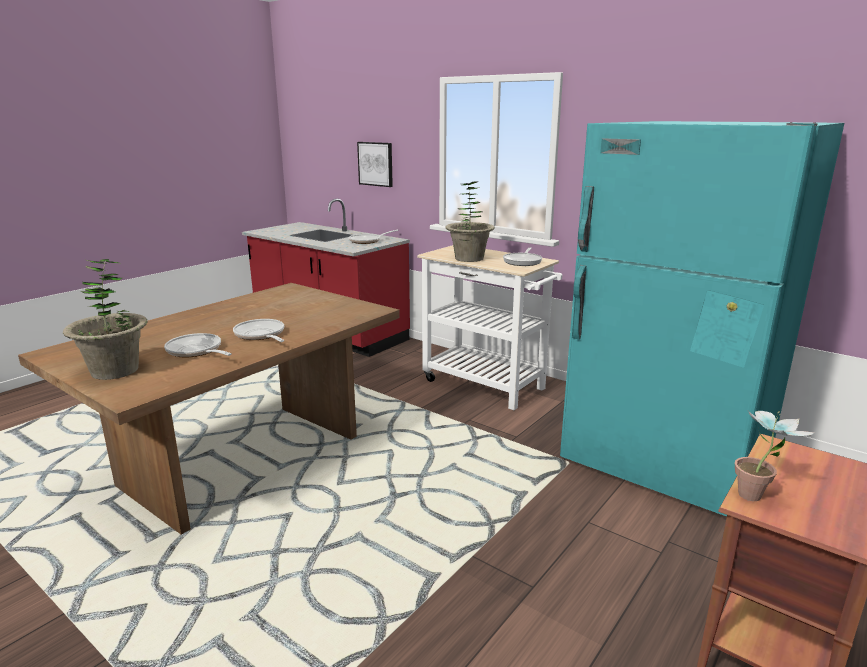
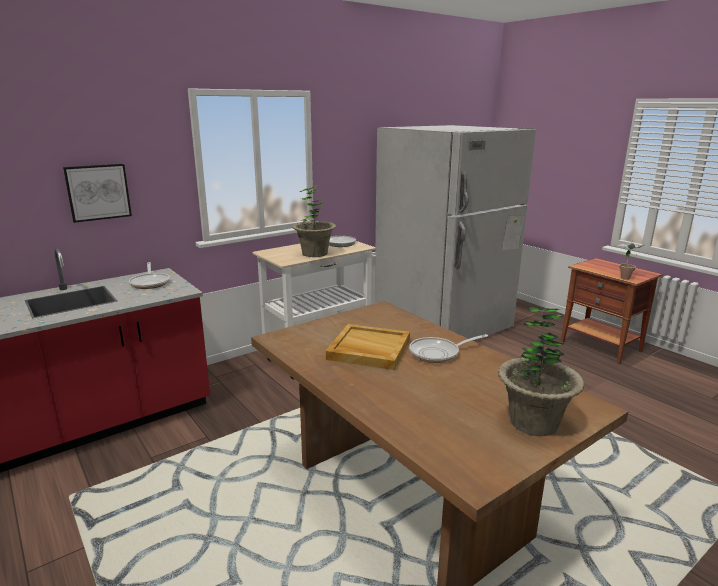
camera: 75 degrees left, 0 degrees up
(196, 351) = (479, 382): frying pan -> none
(268, 313) = (368, 349): none -> beige tray
(669, 452) = (443, 323): turquoise fridge -> white fridge

